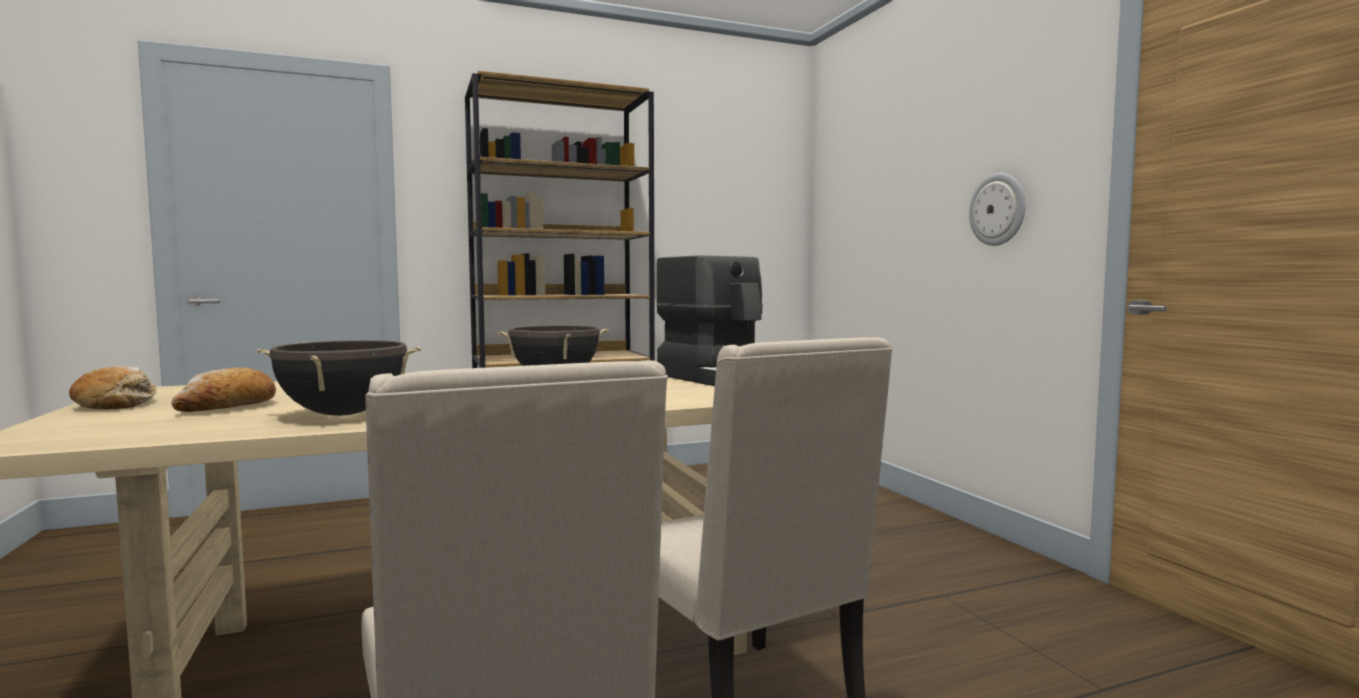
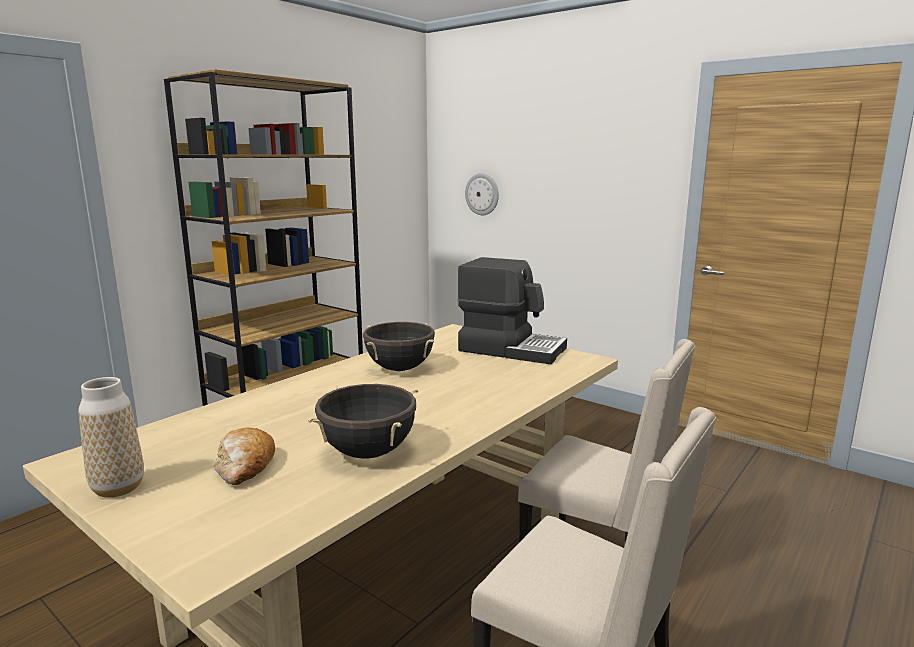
camera: 30 degrees left, 10 degrees up
(117, 404) = (118, 488): bread -> vase
(998, 209) = (606, 197): wall clock -> wall clock (482, 194)

